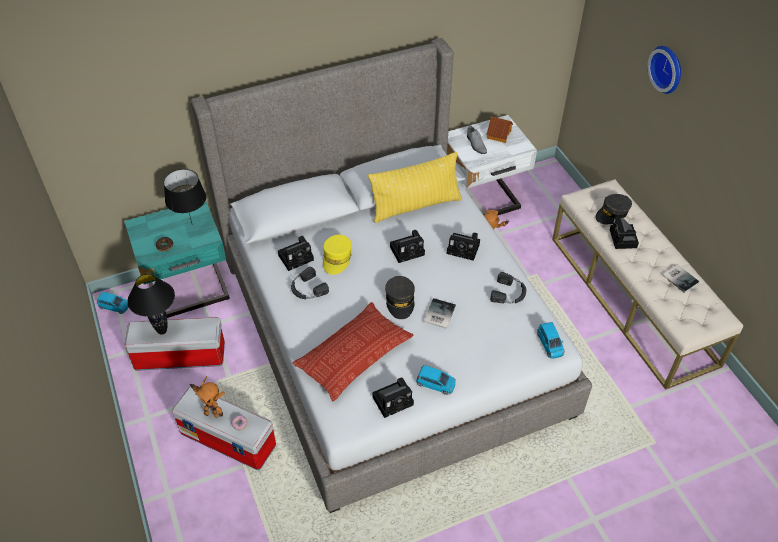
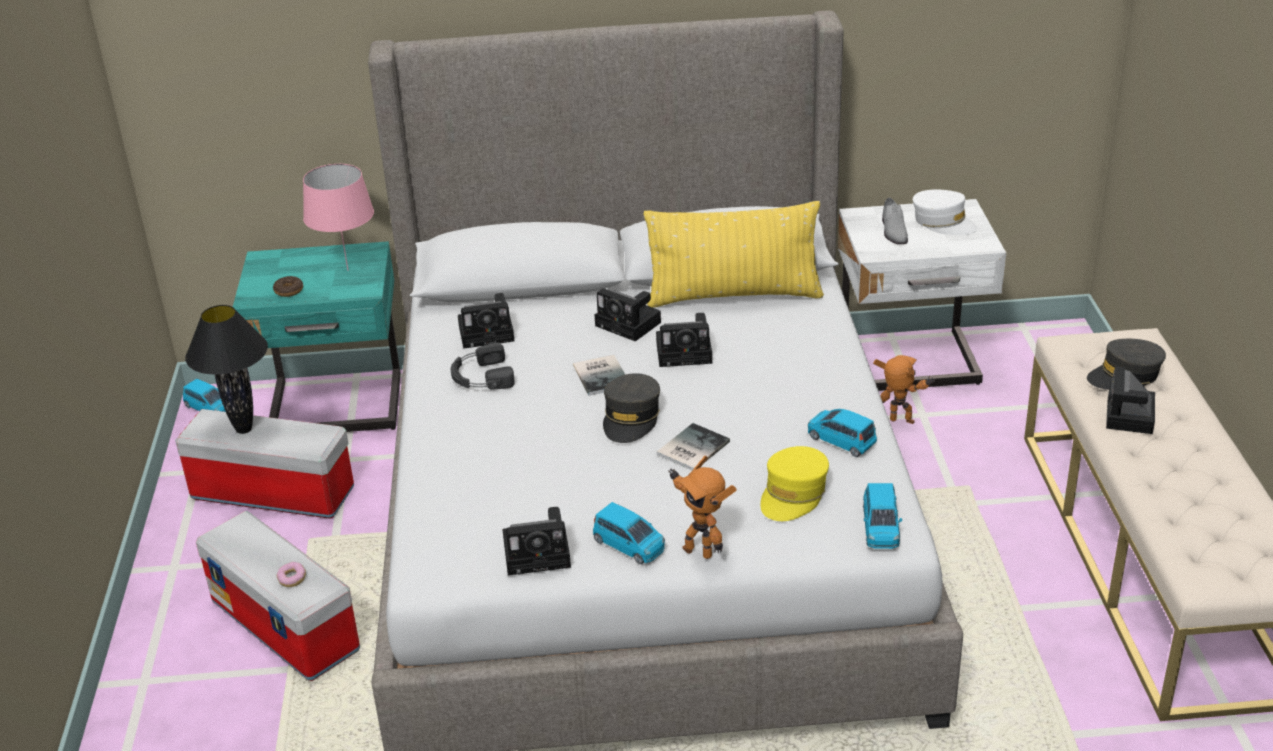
camera: 20 degrees right, 15 degrees down
(192, 224) = (347, 270): black table lamp -> pink table lamp
(212, 413) = (257, 554): toy robot -> toy robot (699, 550)
(337, 258) = (554, 344): yellow cap -> yellow cap (793, 494)
(353, 355) = (505, 477): pillow -> none
(464, 249) = (790, 366): camera -> camera (630, 325)
(498, 134) = (943, 222): toy house -> white cap
(509, 293) = (841, 440): black headphones -> blue toy car
(668, 68) = (1235, 76): wall clock -> none
(680, 278) = (1224, 493): book -> book (602, 375)

